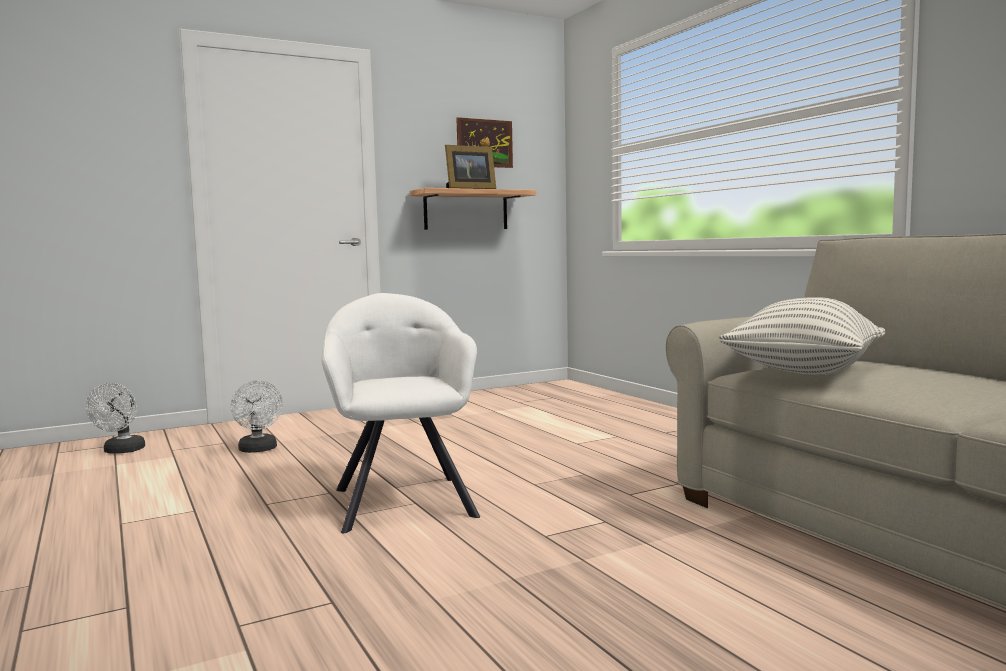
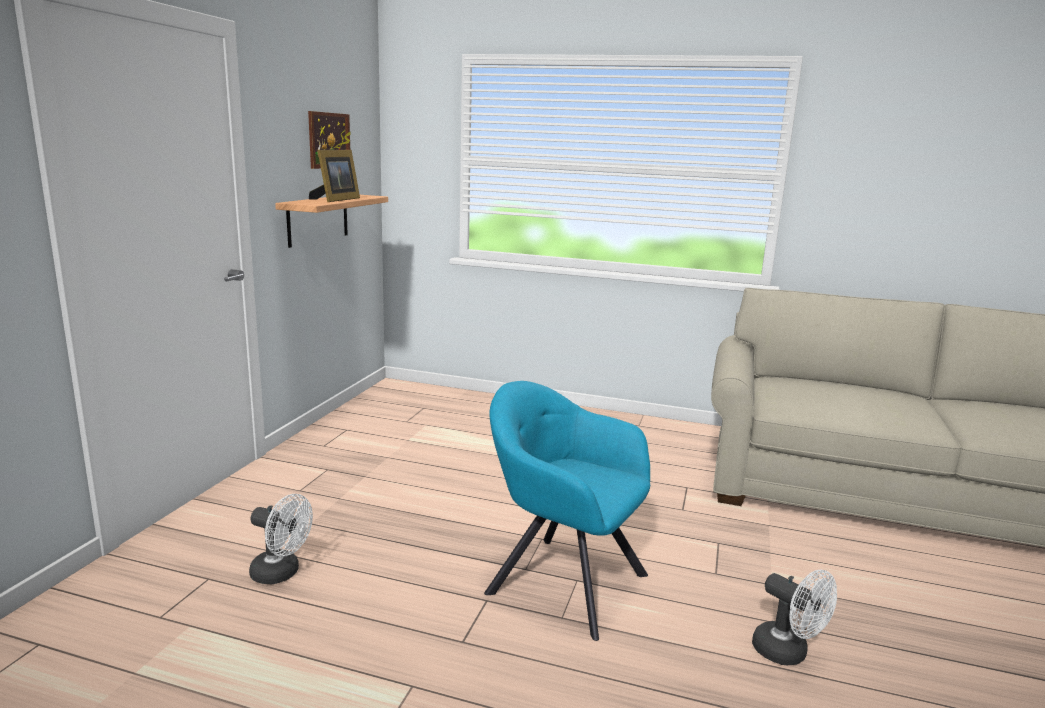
camera: 45 degrees left, 10 degrees up
(121, 451) = (83, 649): white fan -> white fan (788, 653)
(402, 500) = (561, 581): white armchair -> turquoise armchair
(803, 372) = (815, 404): pillow -> none

